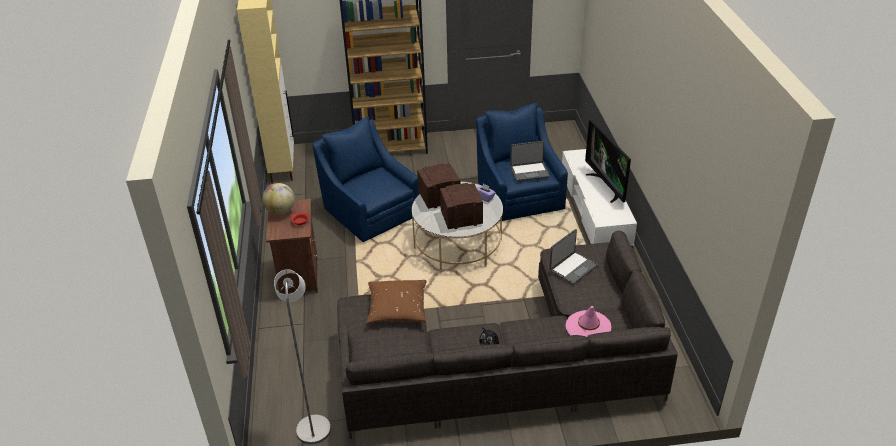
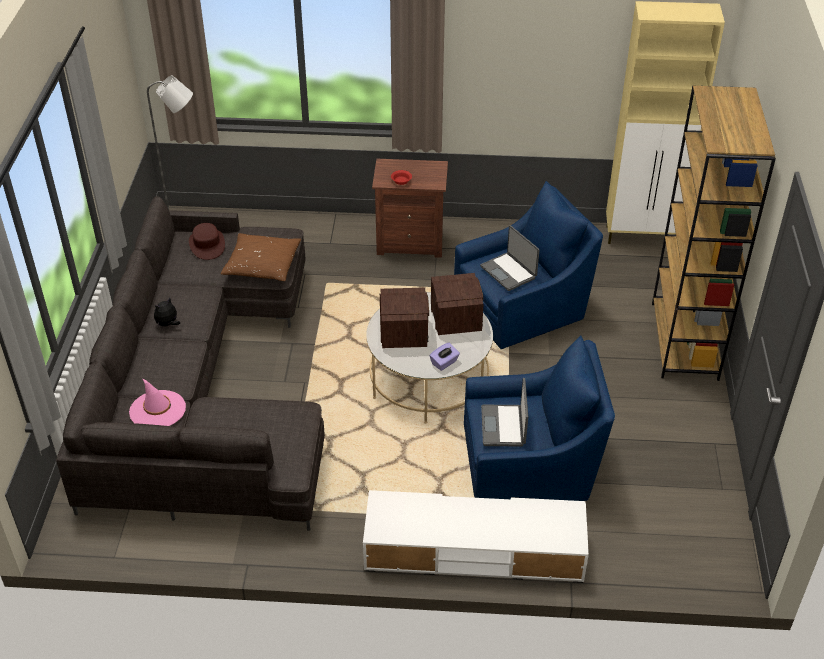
camera: 100 degrees right, 5 degrees up
(280, 211) = (426, 168): globe -> none
(375, 350) = (207, 245): none -> brown hat
(572, 268) = (266, 421): laptop -> laptop (509, 272)
(606, 186) = (468, 532): television -> none

